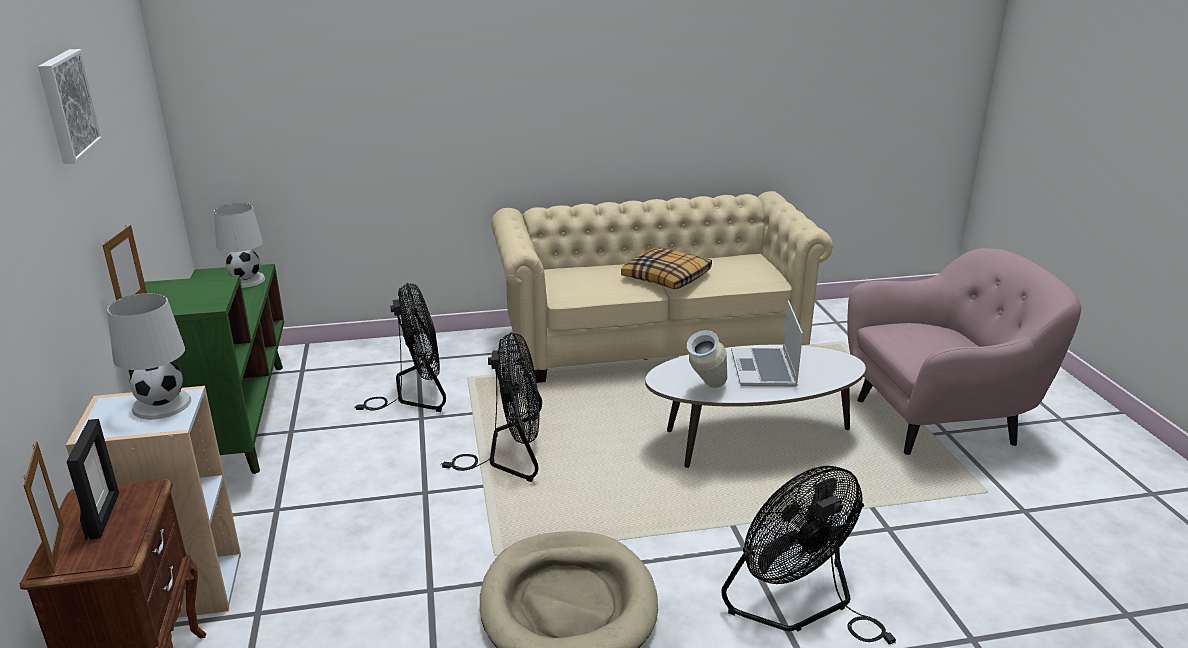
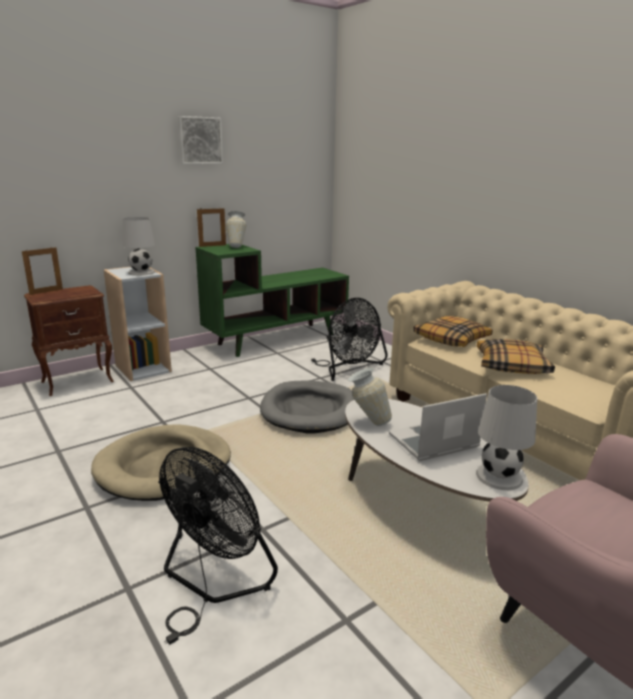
camera: 65 degrees right, 5 degrees down
(103, 515) = (70, 292): picture frame -> none
(178, 286) = (237, 246): none -> vase
(246, 280) = (323, 275): white table lamp -> white table lamp (499, 476)
(509, 451) = (310, 410): black fan -> grey dog bed
(574, 281) = (452, 339): none -> pillow

